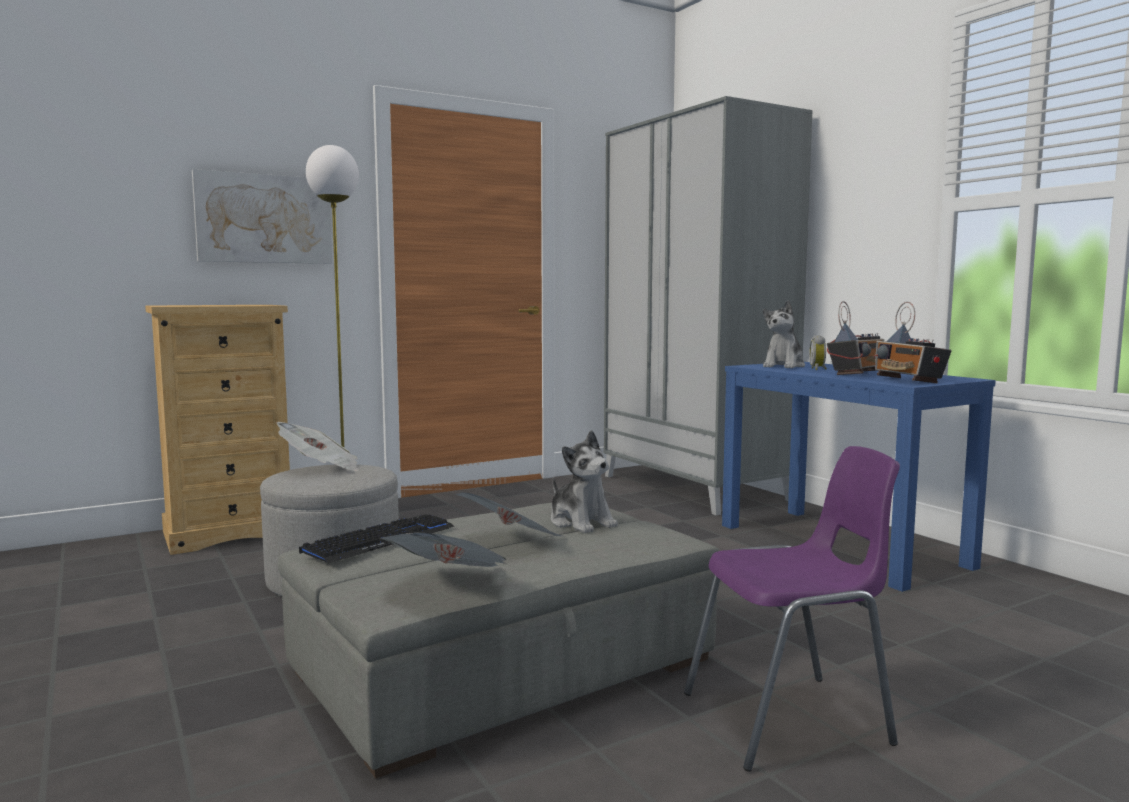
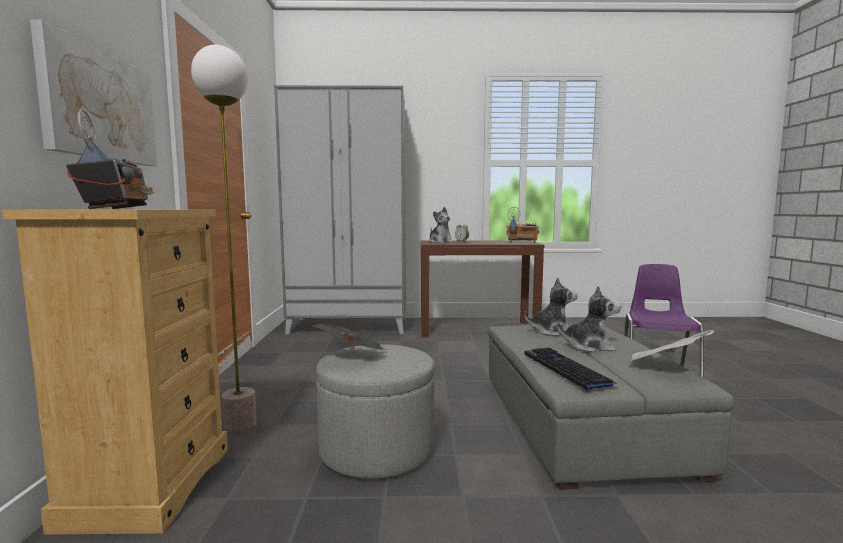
camera: 60 degrees left, 0 degrees up
(512, 544) = (589, 347): newspaper -> plush toy
(841, 545) = (477, 329): blue console table -> brown console table
(857, 374) = (488, 242): radio -> radio (116, 209)

